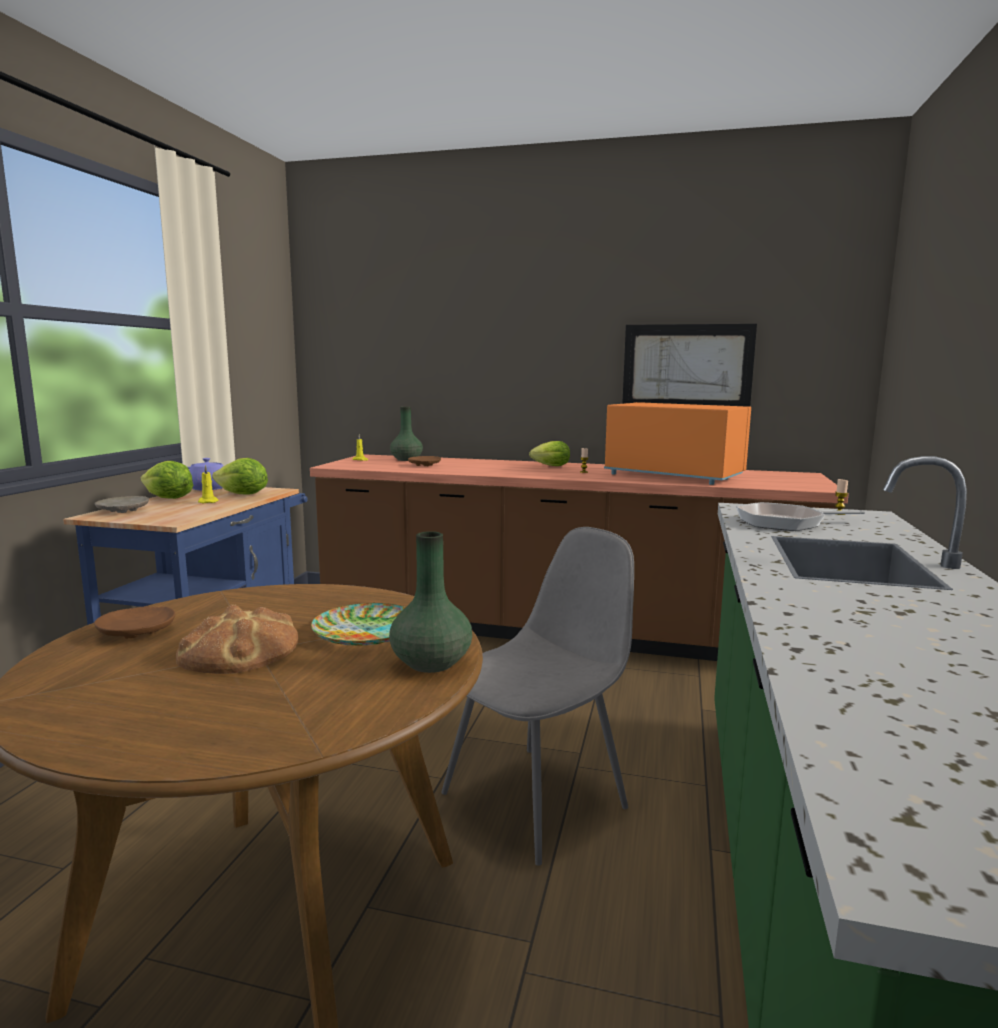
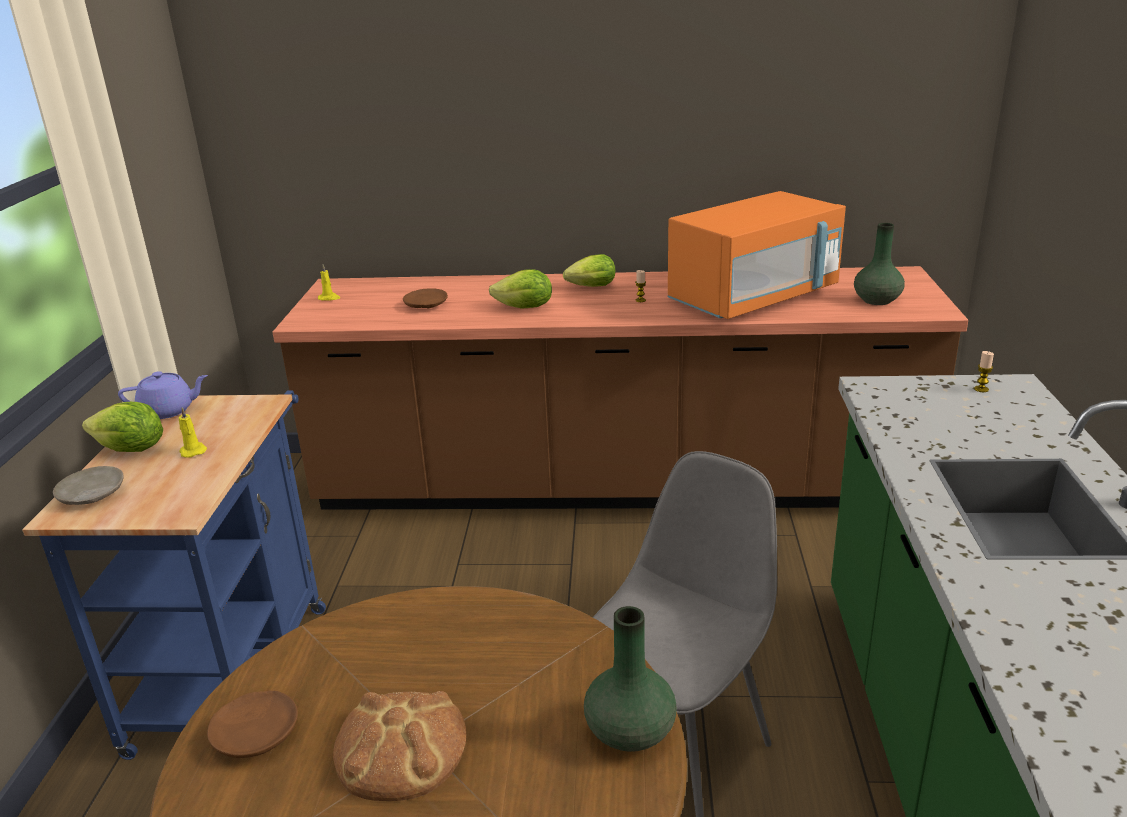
camera: 10 degrees left, 15 degrees up
(243, 495) = (227, 423): lettuce -> lettuce (525, 308)
(366, 631) = (526, 682): plate -> none
(406, 460) = (392, 290): green vase -> green vase (877, 301)
(673, 476) = (754, 298): orange microwave -> orange microwave turned 120 degrees clockwise
(687, 368) = (758, 142): picture -> none
(785, 523) = (933, 423): frying pan -> none

